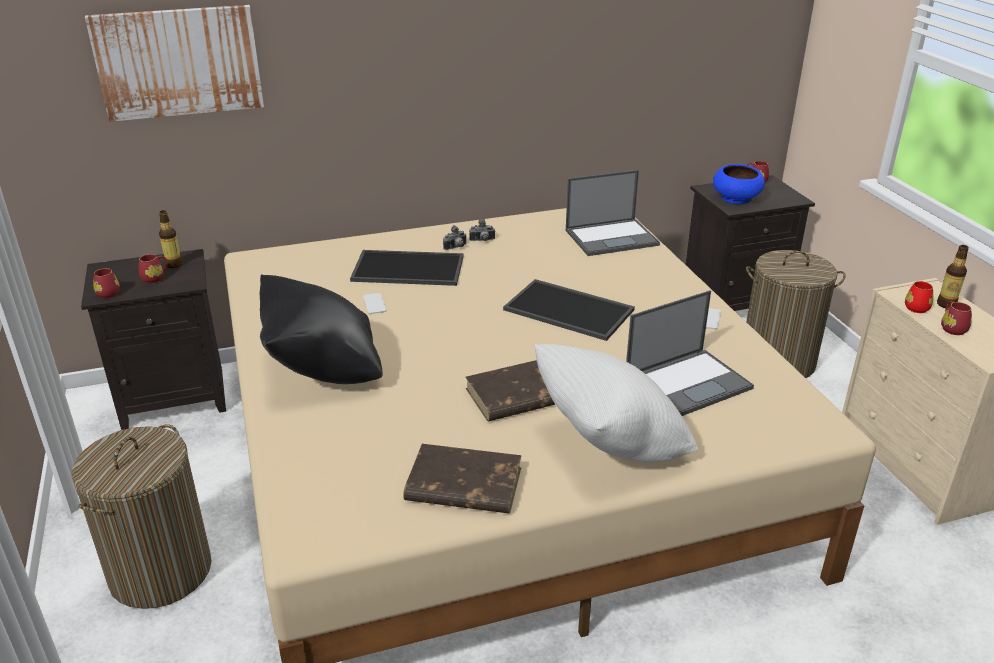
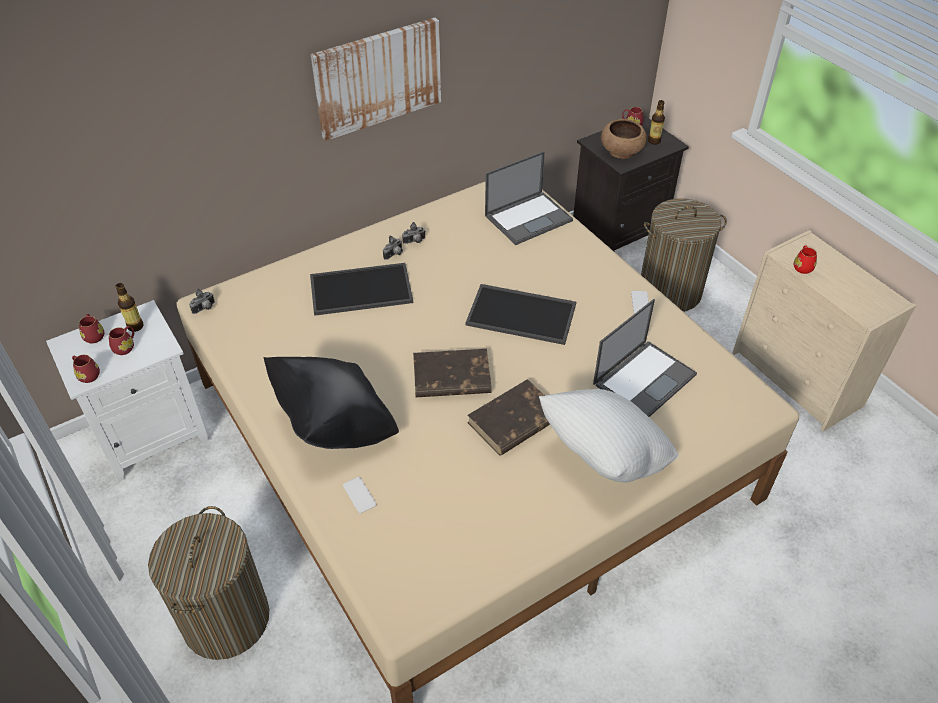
camera: 15 degrees left, 15 degrees up
(175, 396) = (153, 434): black nightstand -> white nightstand
(178, 62) = (107, 140): picture -> picture (378, 77)
(247, 262) = (205, 309): none -> camera
(374, 304) = (348, 339): phone -> phone (359, 495)
(462, 485) = (504, 526): brown book -> brown book (451, 377)
(736, 198) = (622, 151): blue bowl -> brown bowl
(946, 304) = (824, 260): bottle -> bottle (654, 141)
(951, 328) = (833, 286): red mug -> red mug (94, 335)

